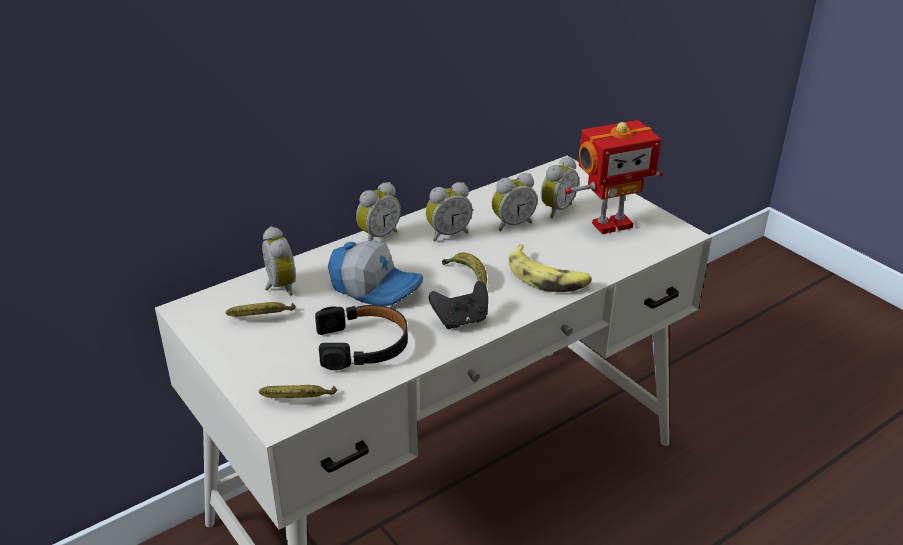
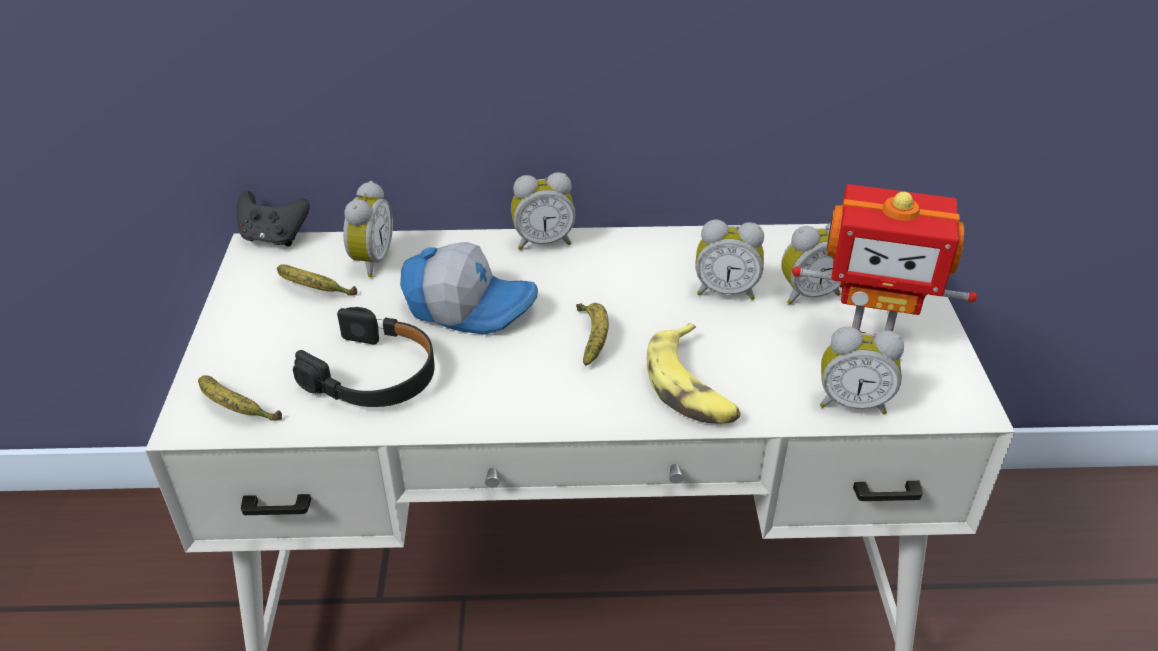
camera: 35 degrees right, 5 degrees up
(375, 286) = (470, 306): cap -> cap turned 45 degrees counterclockwise
(447, 234) = (628, 272): alarm clock -> alarm clock (852, 402)
(461, 320) = (517, 396): black game controller -> black game controller (274, 238)

